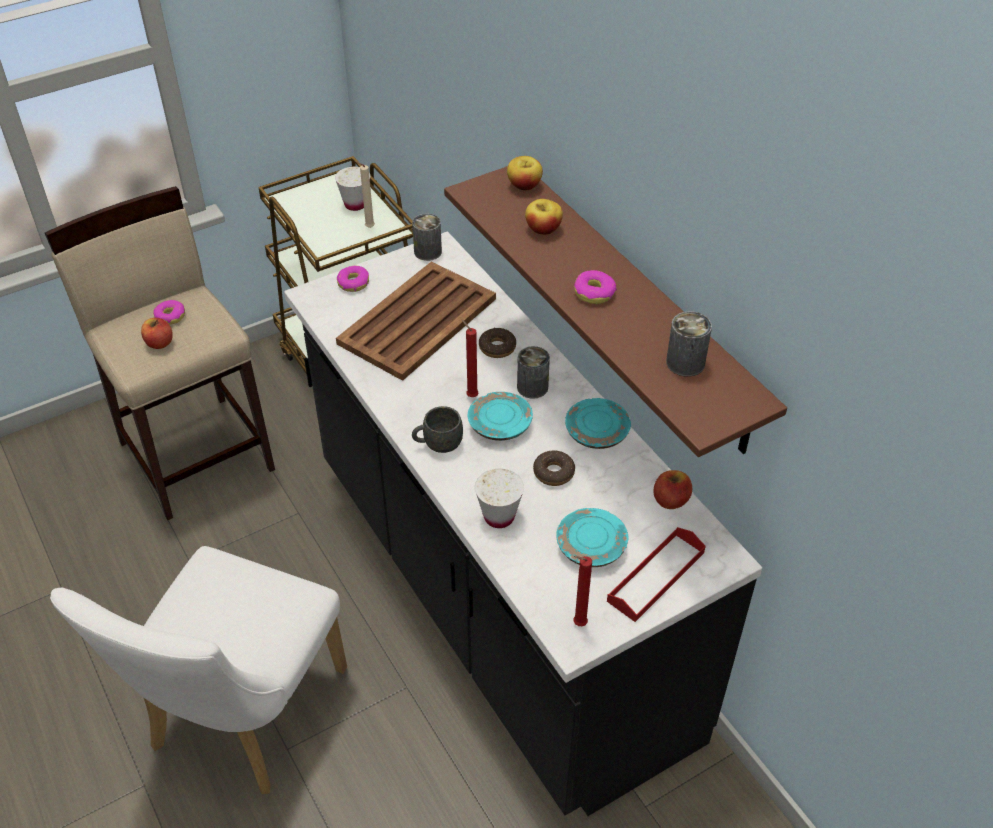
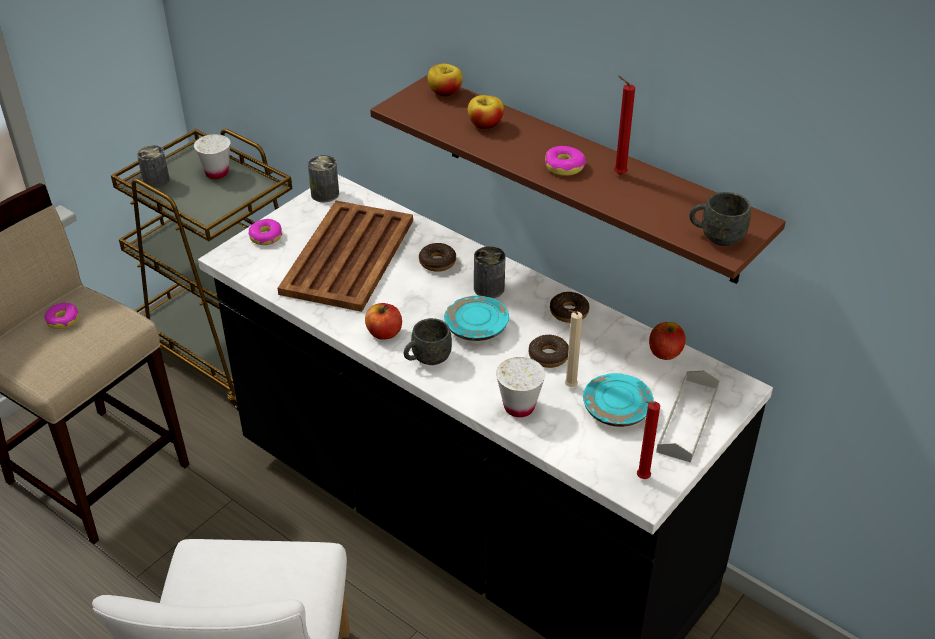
camera: 20 degrees left, 5 degrees down
(159, 343) = (63, 348): apple -> apple (384, 333)
(368, 227) = (240, 191): beige candle -> beige candle (568, 387)
(470, 395) = (435, 309): red candle -> red candle (617, 174)
(597, 432) = (569, 312): turquoise plate -> donut
(656, 576) = (687, 419): red tray -> grey tray
(685, 363) = (679, 205): can -> can (156, 181)
(702, 407) = (716, 236): none -> grey mug

